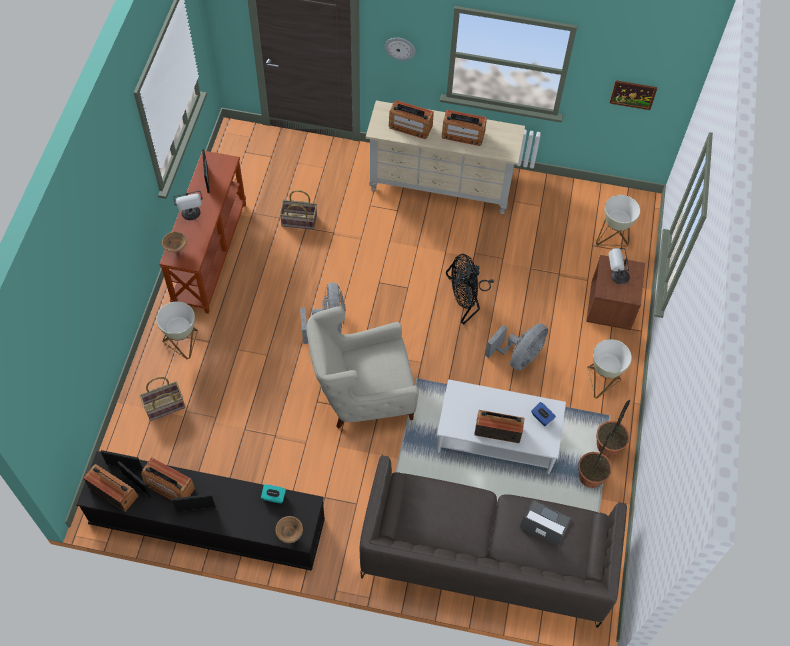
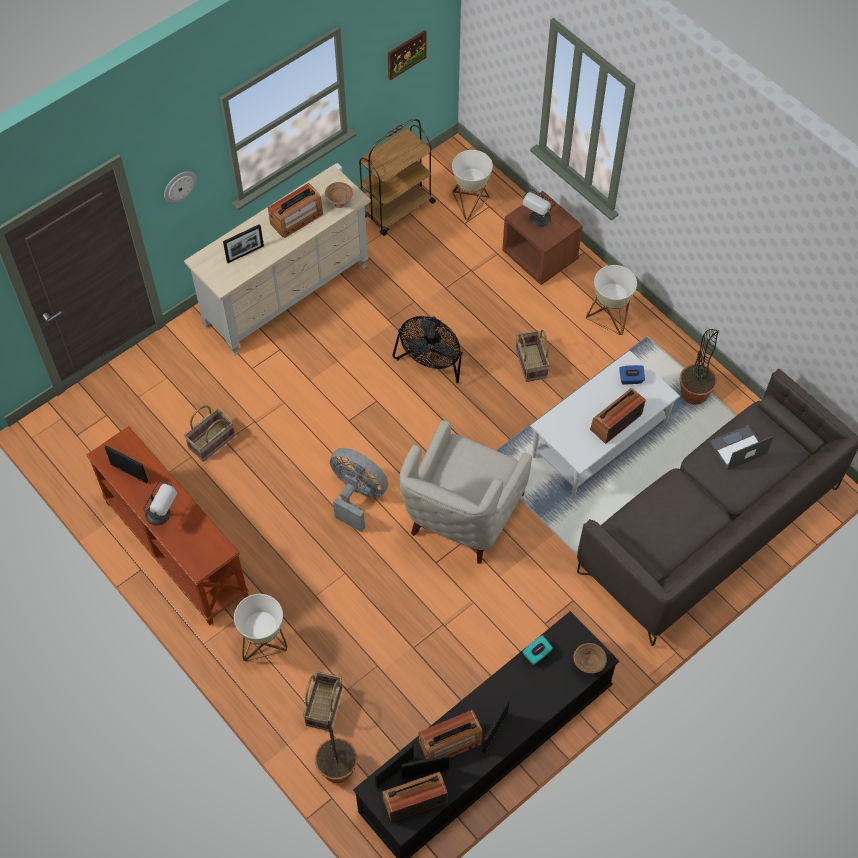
camera: 50 degrees left, 0 degrees up
(176, 250) = (193, 556): brown bowl -> brown bowl (339, 203)
(410, 126) = (245, 254): radio -> picture frame
(519, 357) = (530, 363): grey fan -> basket
(564, 201) = (397, 210): none -> brown cart
(608, 445) = (675, 358): potted plant -> potted plant (337, 768)

